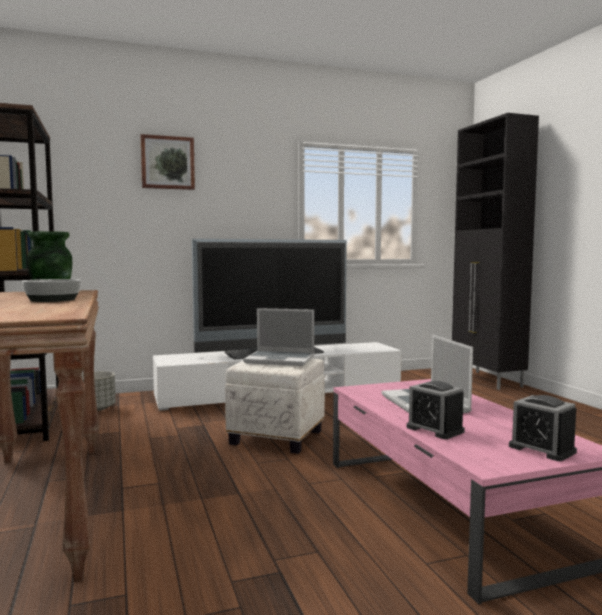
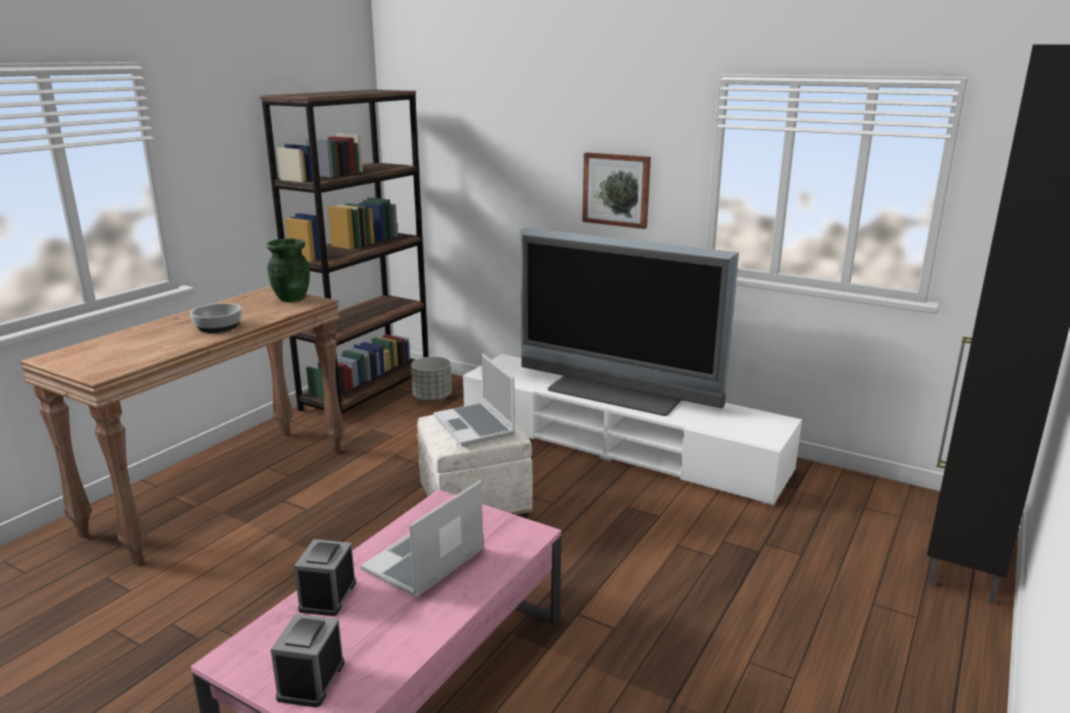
camera: 50 degrees right, 15 degrees up
(167, 163) = (538, 114): picture -> picture (617, 189)

